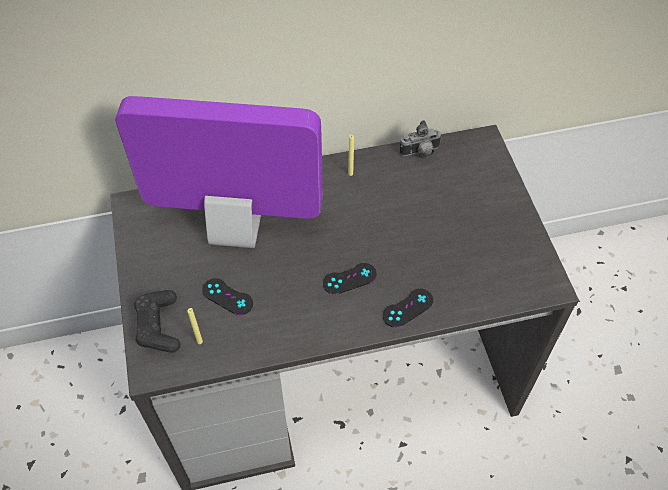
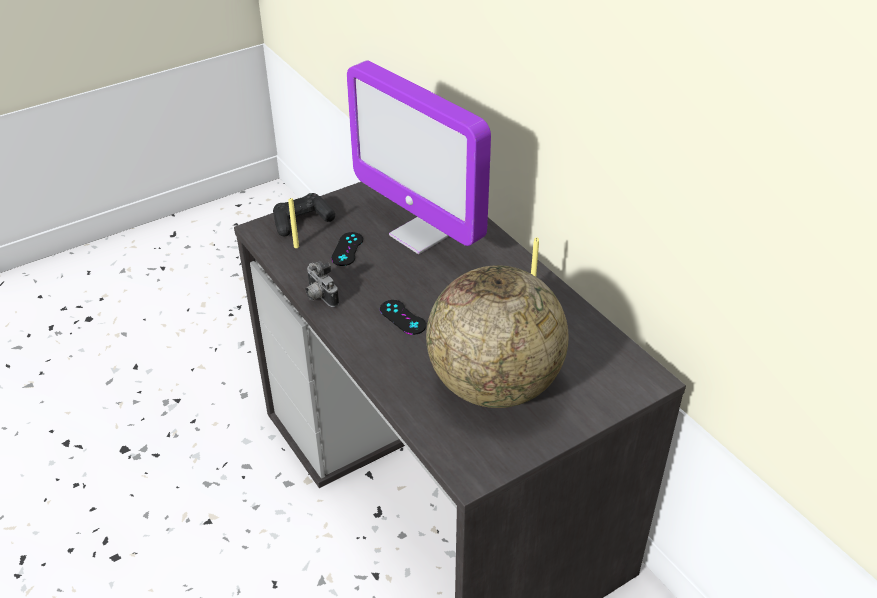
camera: 70 degrees right, 15 degrees down
(236, 229) = (421, 234): monitor -> monitor turned 150 degrees clockwise
(408, 308) = (387, 365): black game controller -> none
(420, 153) = (595, 331): camera -> camera (319, 297)
(459, 239) = (494, 385): none -> globe

